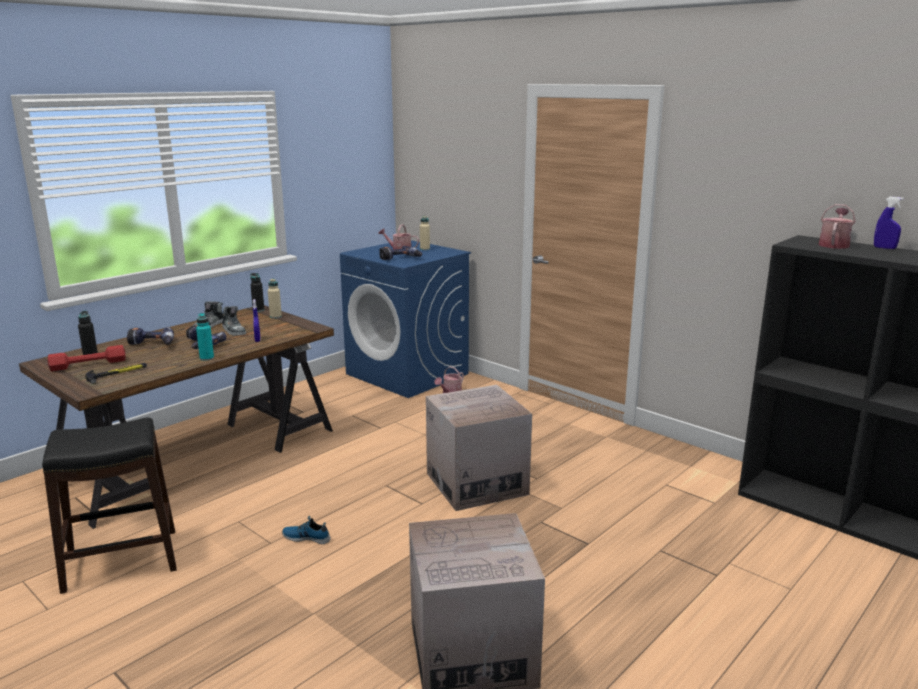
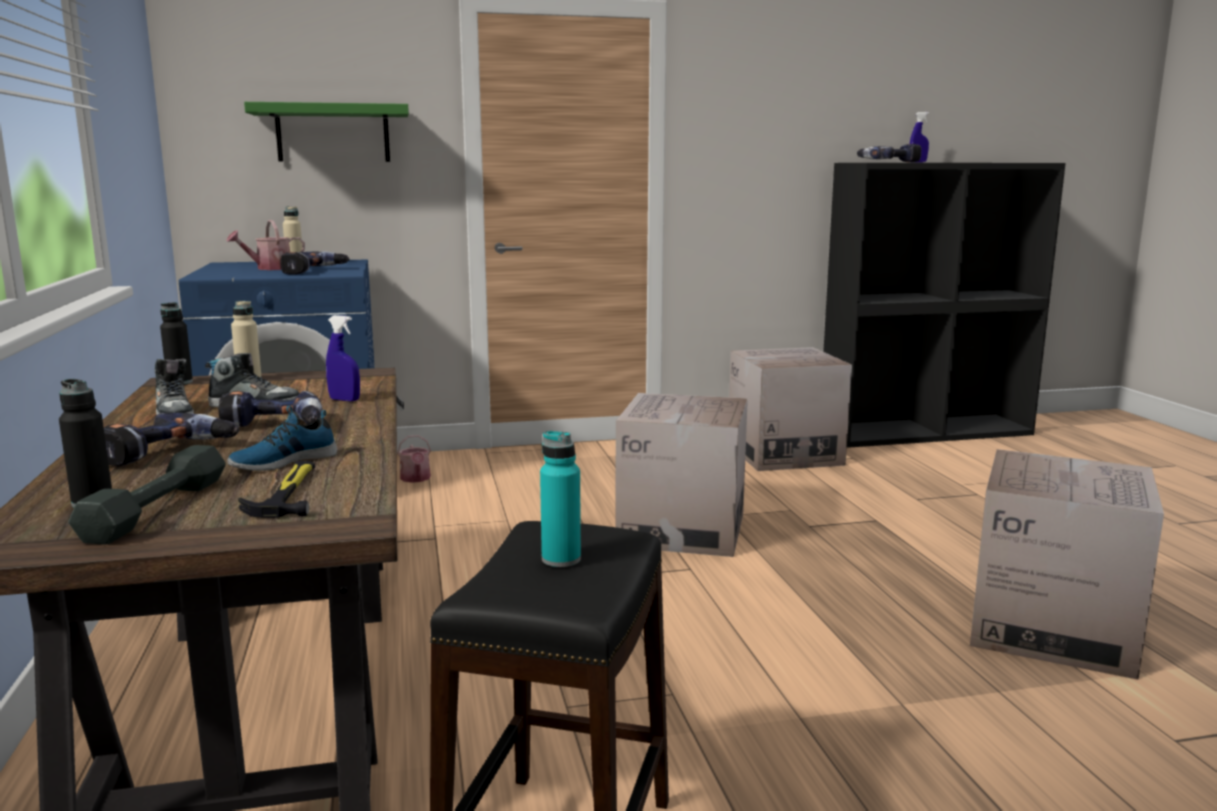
camera: 55 degrees left, 5 degrees down
(88, 364) = (156, 509): red dumbbell -> grey dumbbell
(207, 358) = (362, 432): turquoise bottle -> turquoise bottle (561, 559)
(306, 537) = (689, 662): shoe -> shoe (283, 461)
(461, 172) = (333, 134): none -> green shelf
(674, 475) = (784, 454): none -> cardboard box
(834, 244) = (889, 162): watering can -> power drill

